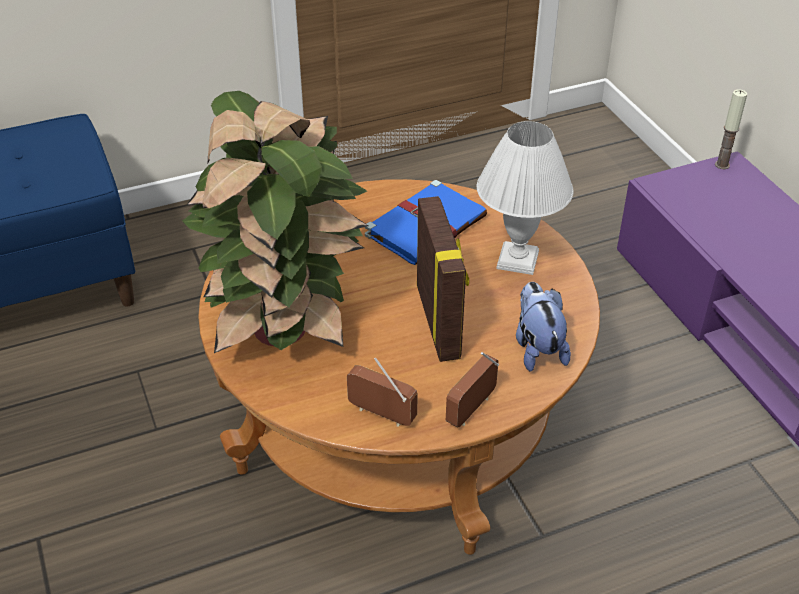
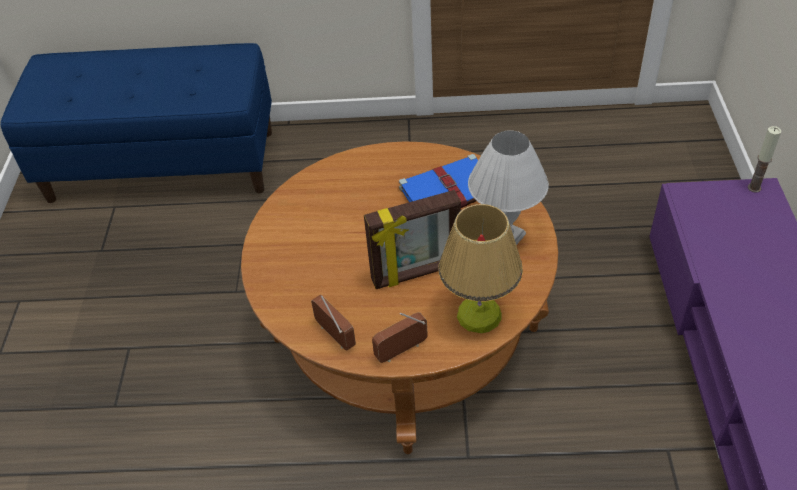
camera: 25 degrees right, 5 degrees up
(284, 324) = (304, 245): potted plant -> none
(439, 322) = (416, 273): picture frame -> picture frame turned 60 degrees clockwise
(537, 348) = (479, 315): plush toy -> table lamp

